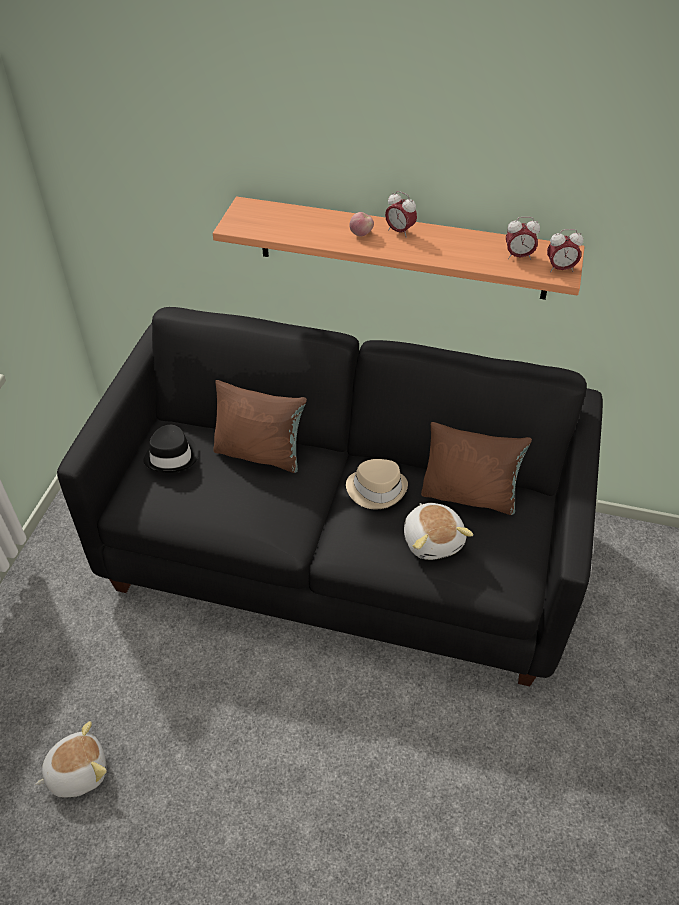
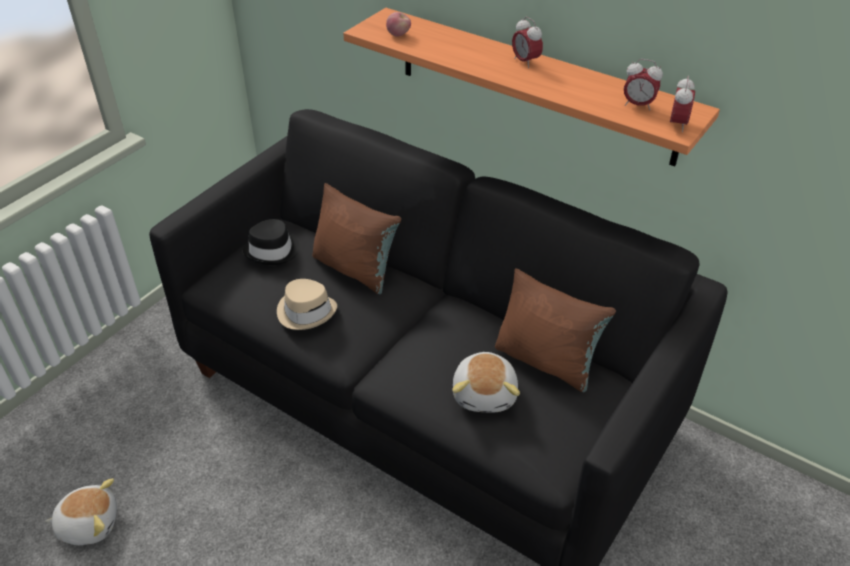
camera: 20 degrees right, 5 degrees down
(361, 234) = (485, 57): apple -> apple (399, 35)
(376, 489) = (452, 330): beige hat -> beige hat (306, 311)
(560, 269) = (677, 125): alarm clock -> alarm clock turned 90 degrees counterclockwise

